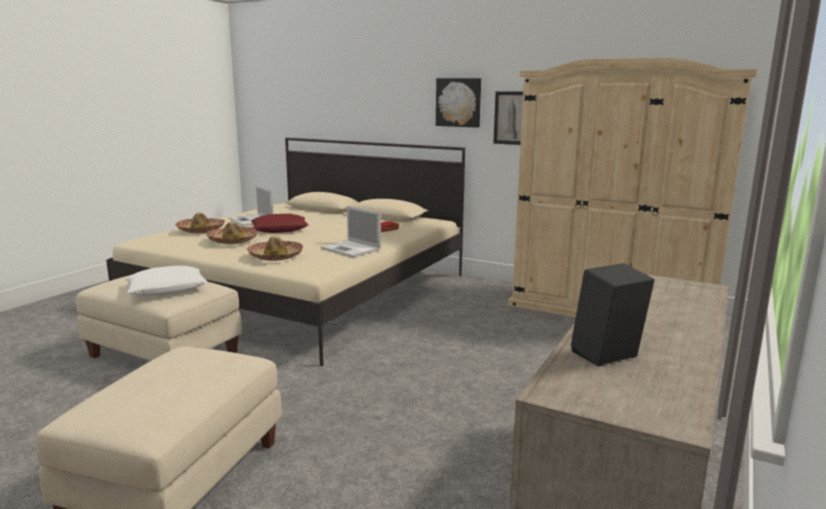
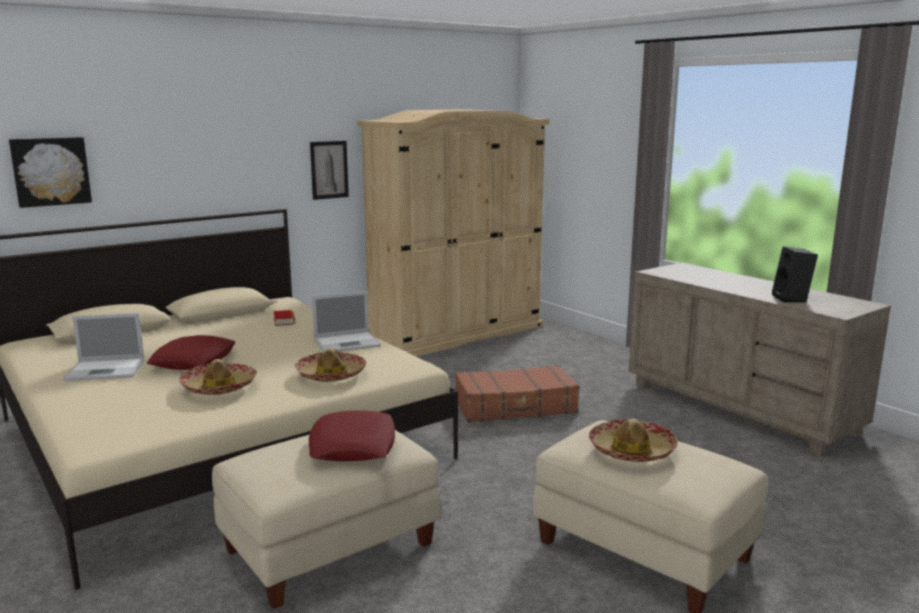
camera: 65 degrees left, 0 degrees up
(166, 288) = (353, 446): white pillow -> red pillow
(201, 230) = (120, 400): hat -> hat (631, 450)
(455, 369) = (515, 407): none -> brown suitcase
(458, 102) = (268, 157): picture -> picture (51, 171)

